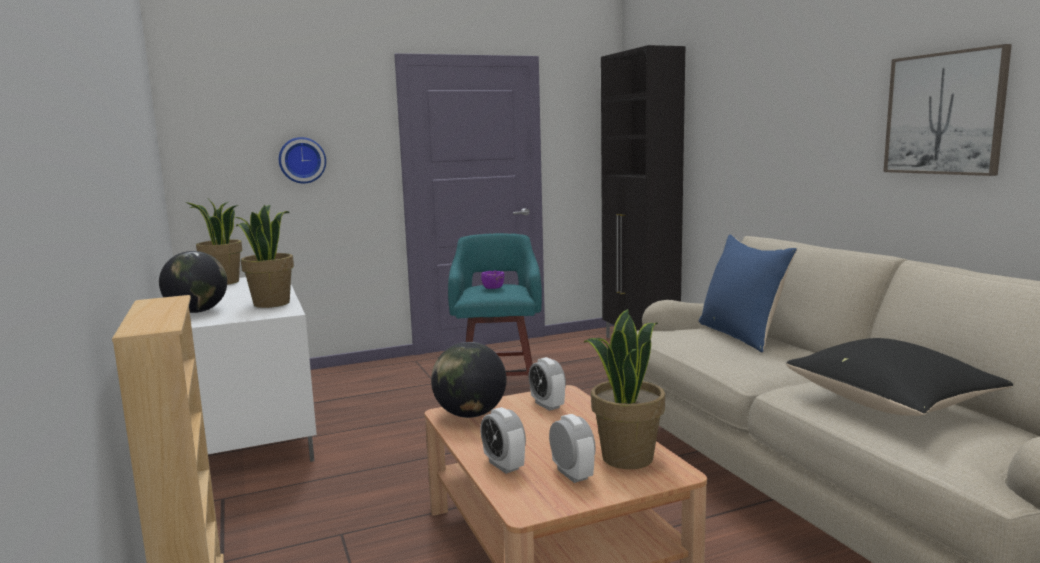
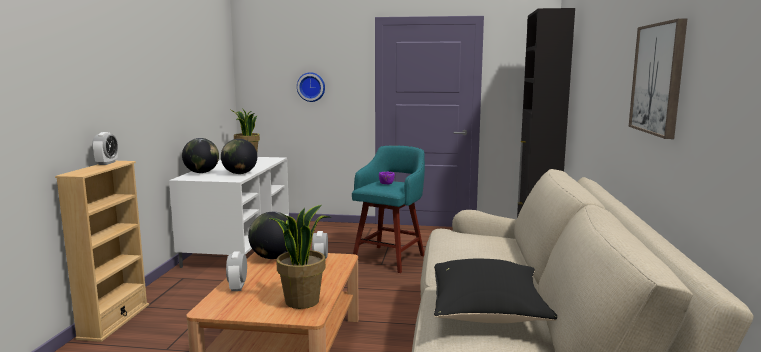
camera: 30 degrees right, 0 degrees up
(271, 303) = (240, 173): potted plant -> globe
(572, 474) = (259, 301): alarm clock -> alarm clock (107, 163)
(742, 335) = (499, 246): blue pillow -> none

